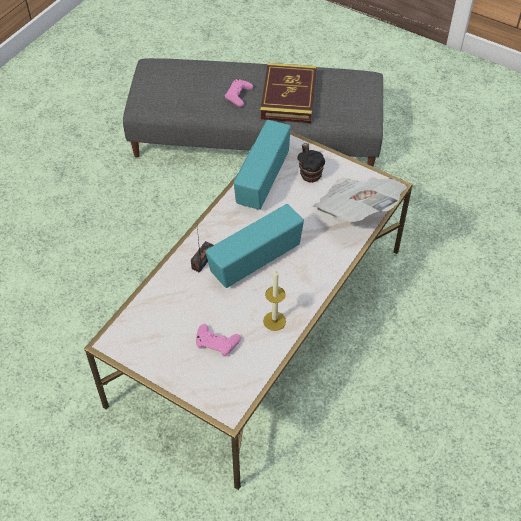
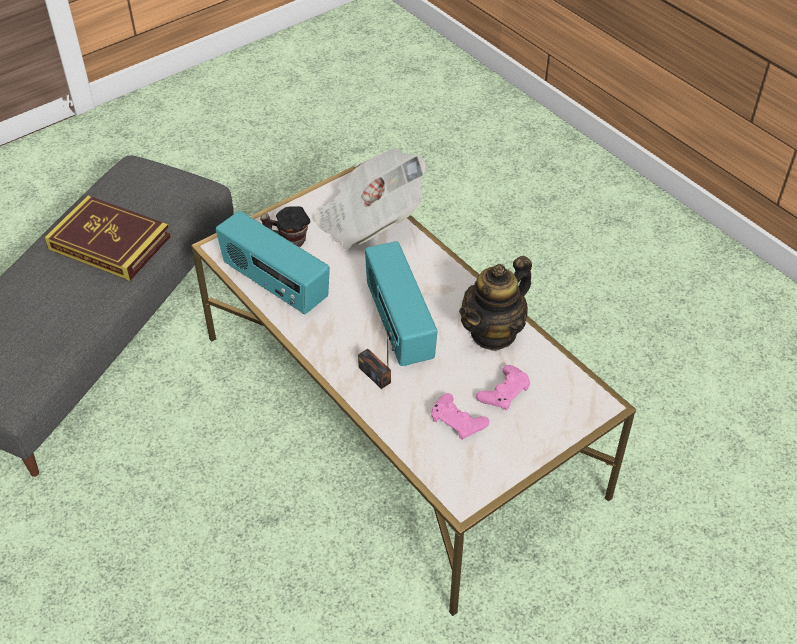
camera: 70 degrees left, 5 degrees down
(238, 95) = (71, 290): pink game controller -> pink game controller (457, 421)
(274, 321) = (493, 332): candle -> teapot

